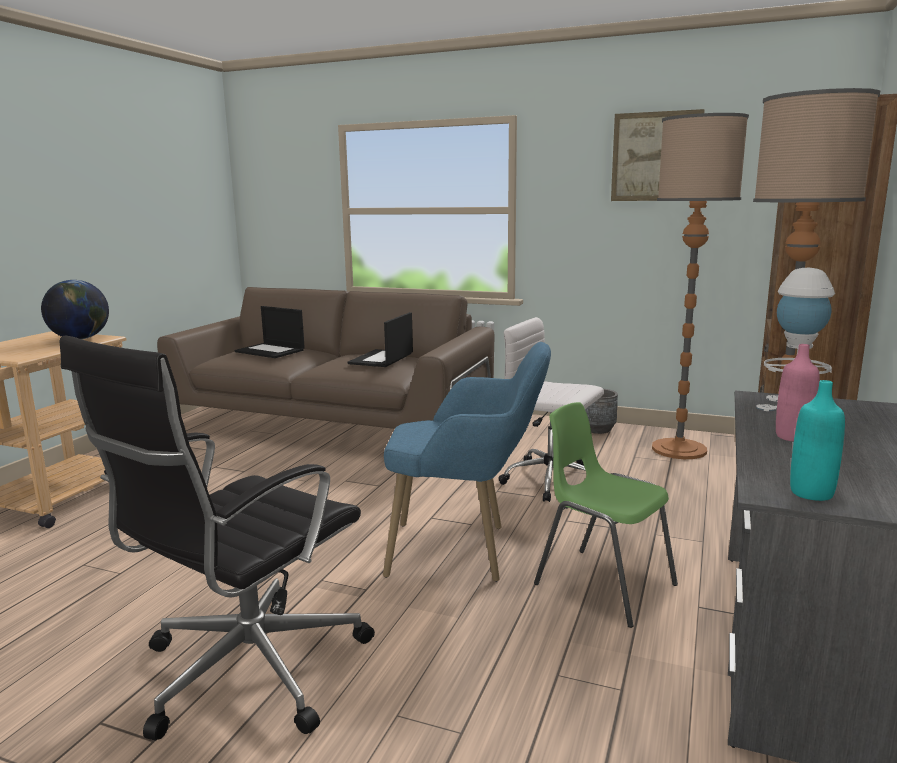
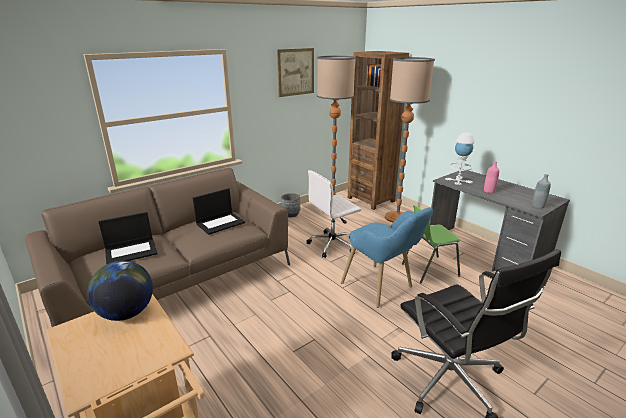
camera: 60 degrees left, 10 degrees up
(381, 359) = (220, 223): laptop -> laptop turned 90 degrees counterclockwise
(466, 552) = (383, 289): blue armchair -> blue armchair turned 105 degrees clockwise
(811, 493) = (537, 206): turquoise bottle -> grey bottle

